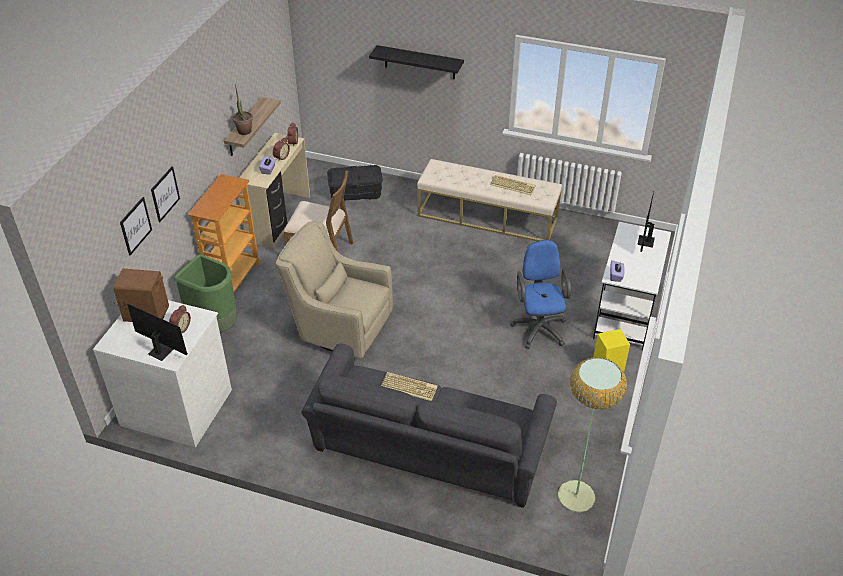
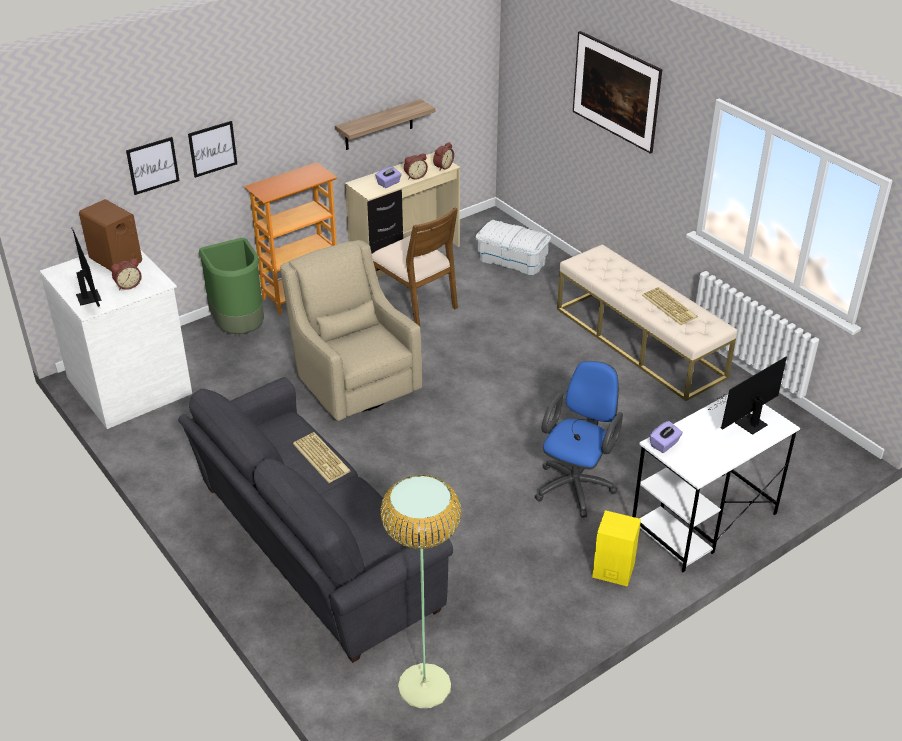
camera: 35 degrees right, 5 degrees down
(244, 133) = (362, 125): potted plant -> none
(355, 193) = (512, 260): black storage box -> white storage box
(419, 62) = (614, 111): black shelf -> picture

